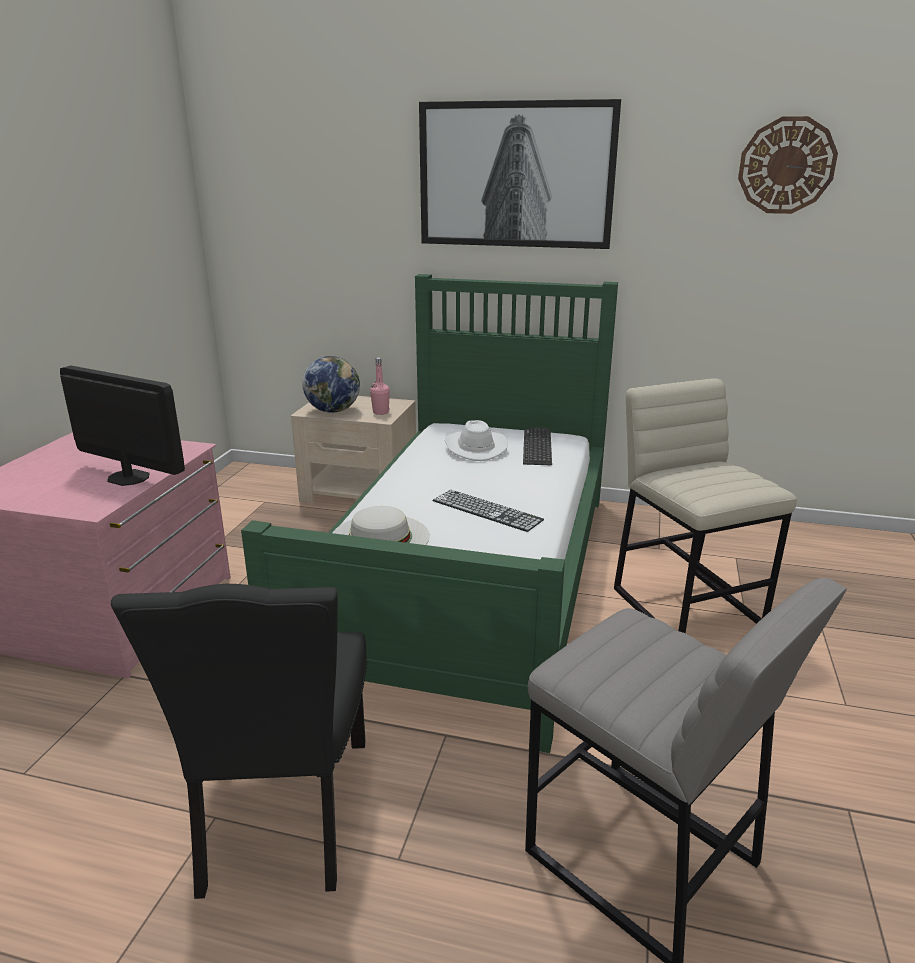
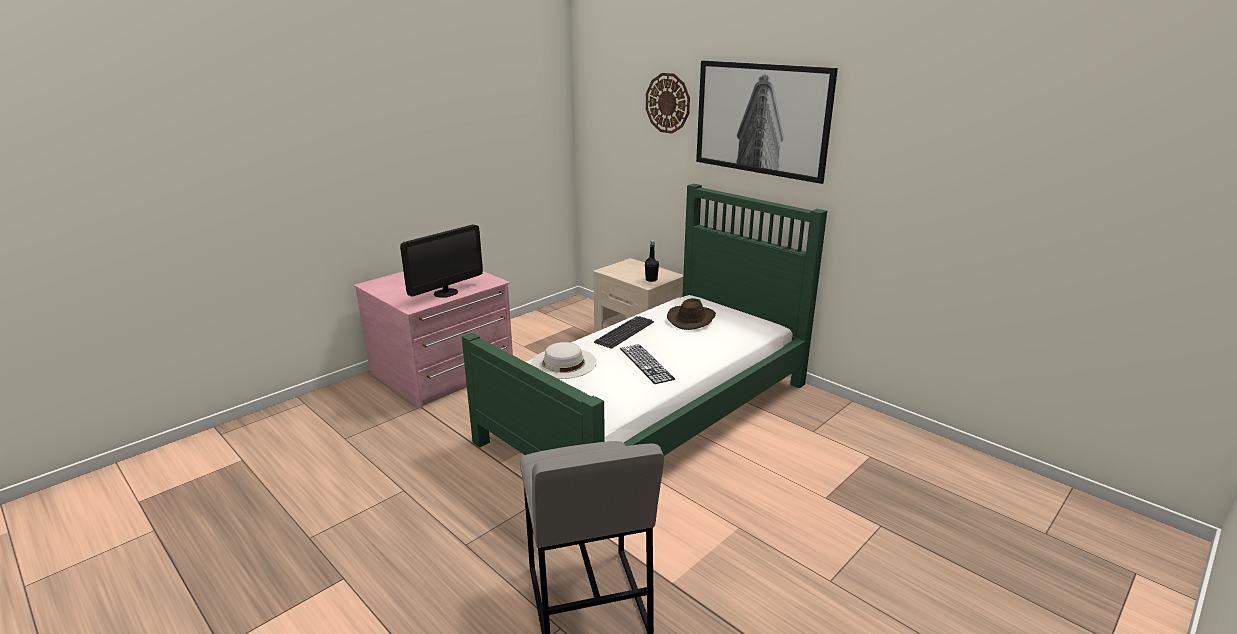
camera: 30 degrees right, 0 degrees up
(128, 477) = (446, 293): monitor -> monitor turned 75 degrees clockwise
(282, 807) = (435, 498): black chair -> none
(333, 410) = (622, 272): globe -> none
(380, 412) = (651, 280): pink bottle -> black bottle
(475, 448) = (691, 319): white hat -> brown hat
(537, 447) = (736, 328): keyboard -> keyboard (624, 332)
(684, 605) = (785, 476): beige chair -> none
(786, 166) = (966, 133): wall clock -> wall clock (668, 103)

